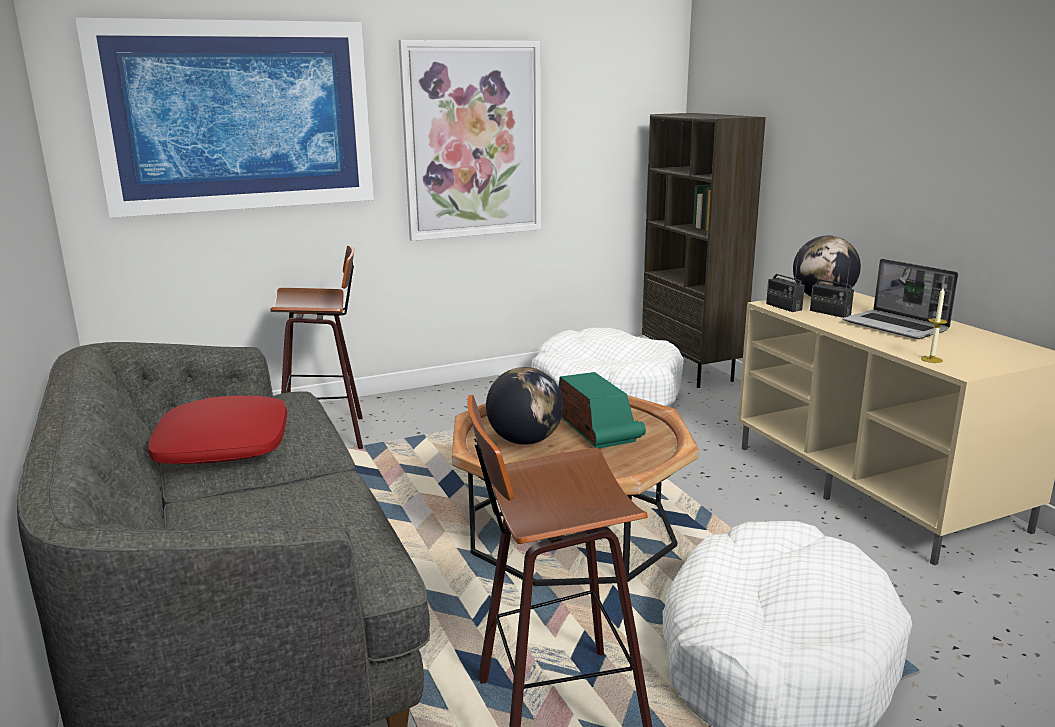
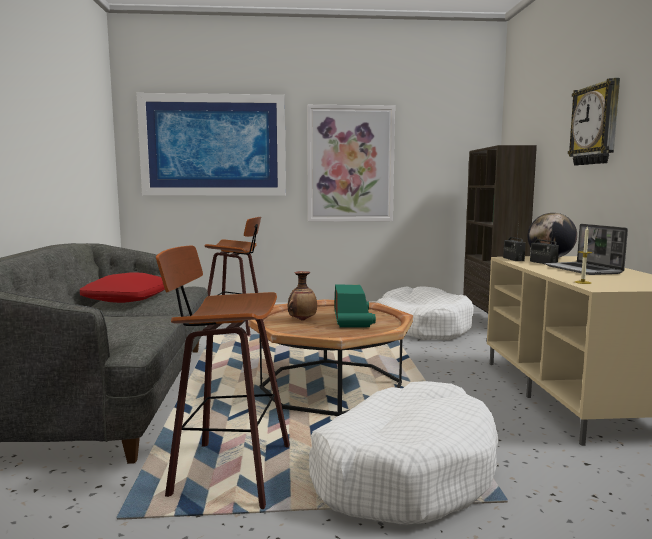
camera: 20 degrees right, 10 degrees down
(525, 441) = (302, 320): globe -> vase
(880, 108) = (596, 125): none -> wall clock

